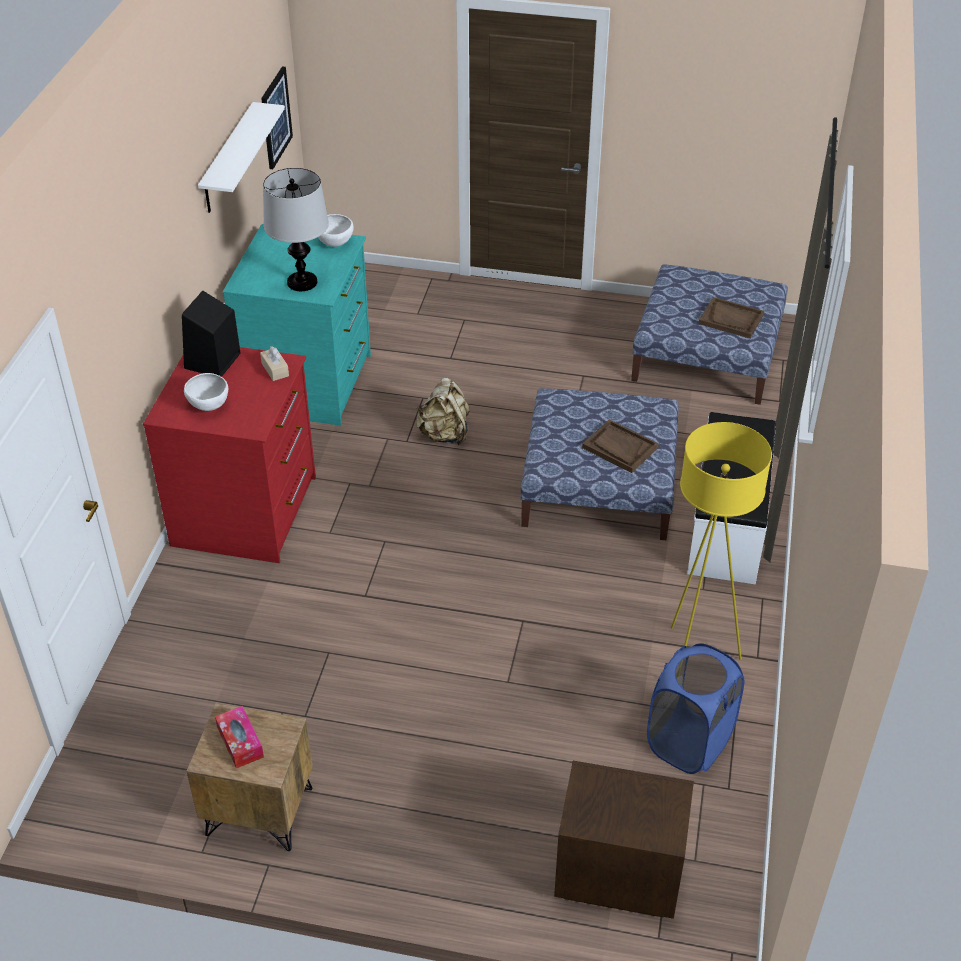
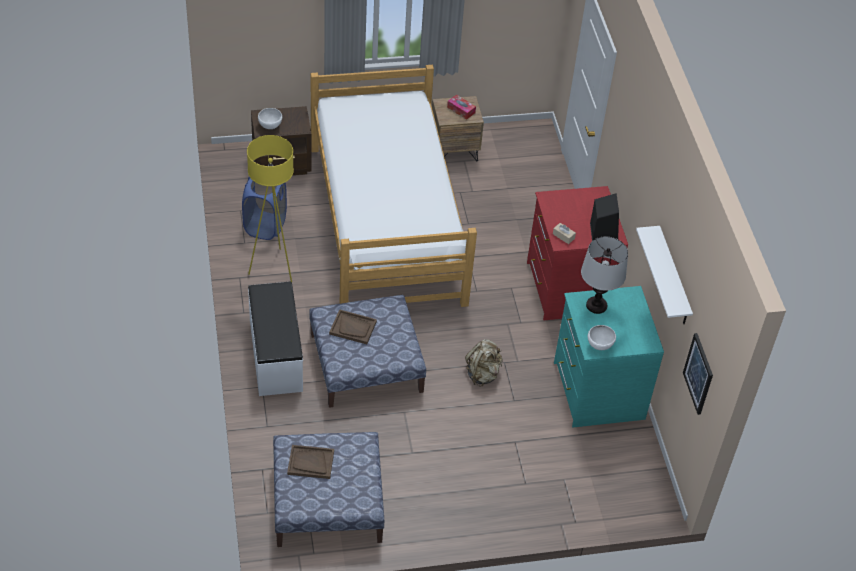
camera: 155 degrees right, 5 degrees up
(208, 406) = (581, 203): white bowl -> white bowl (270, 126)
(468, 690) = (386, 223): none -> bed

